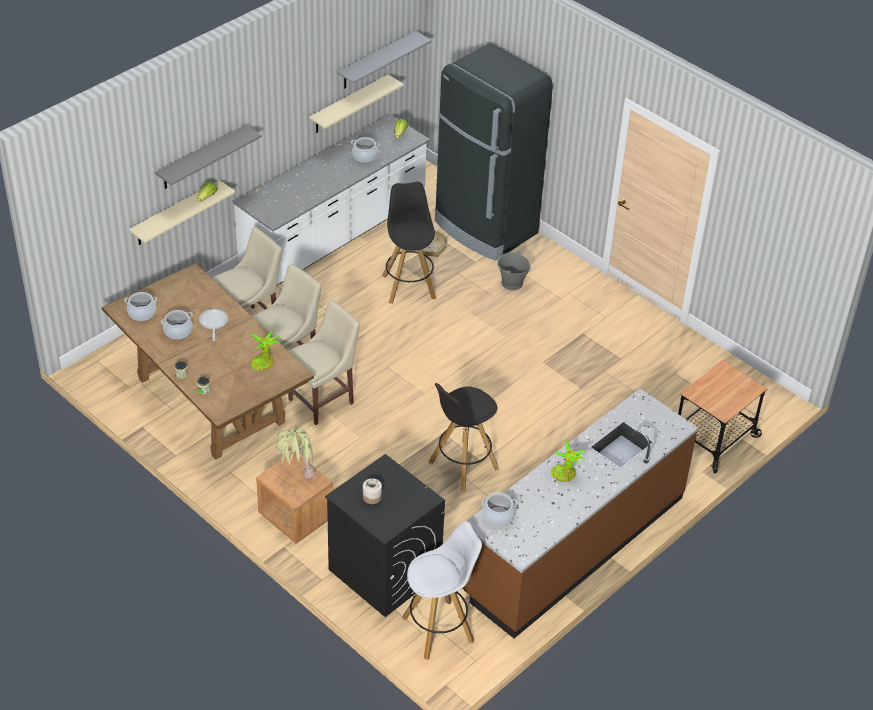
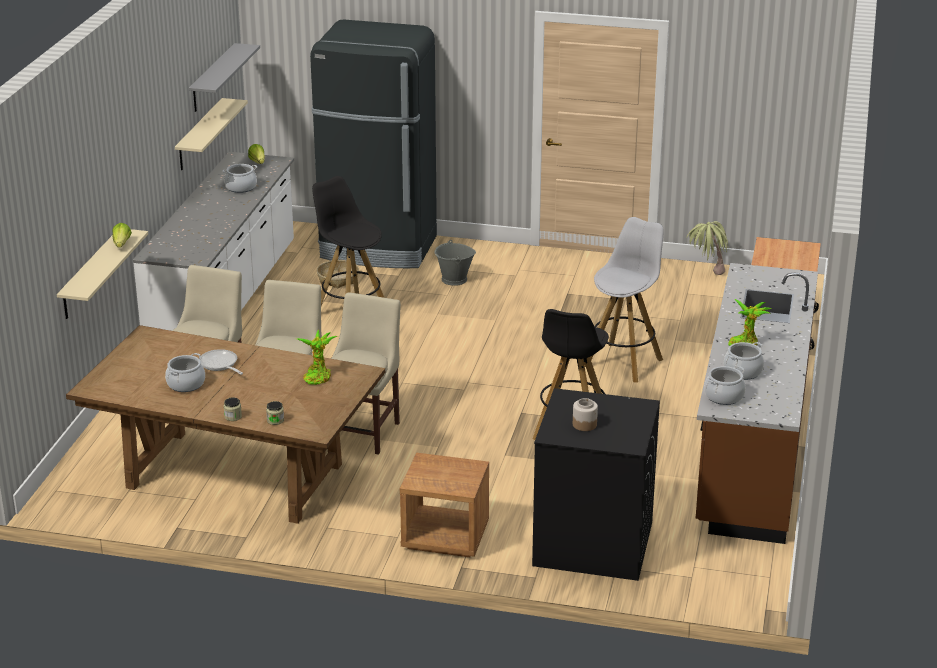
camera: 30 degrees left, 15 degrees down
(142, 313) = (123, 383): cooking pot -> cooking pot (742, 372)
(202, 158) = (103, 194): grey shelf -> none
(296, 473) = (441, 469): potted plant -> potted plant (706, 276)
(439, 629) = (704, 567): white stool -> white stool (623, 362)

